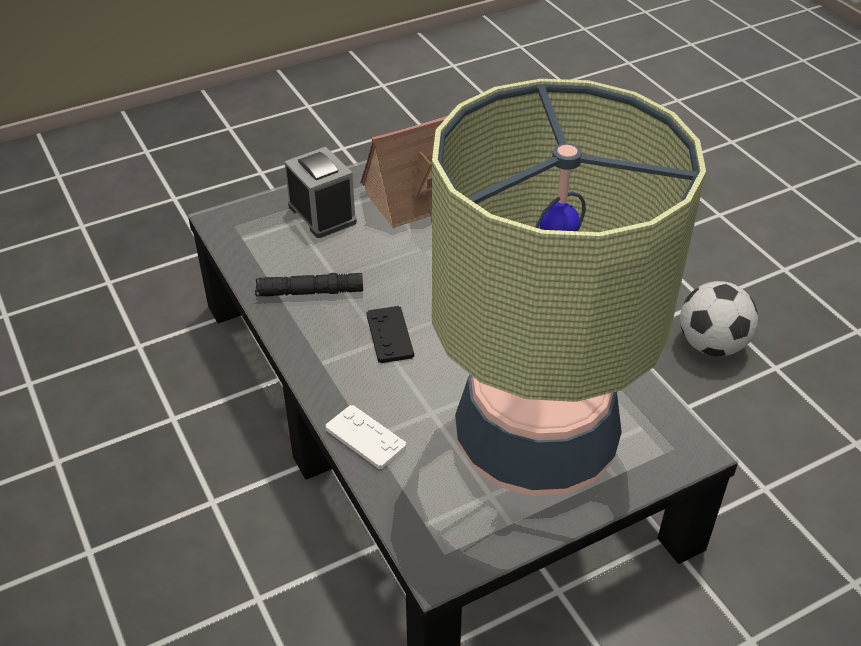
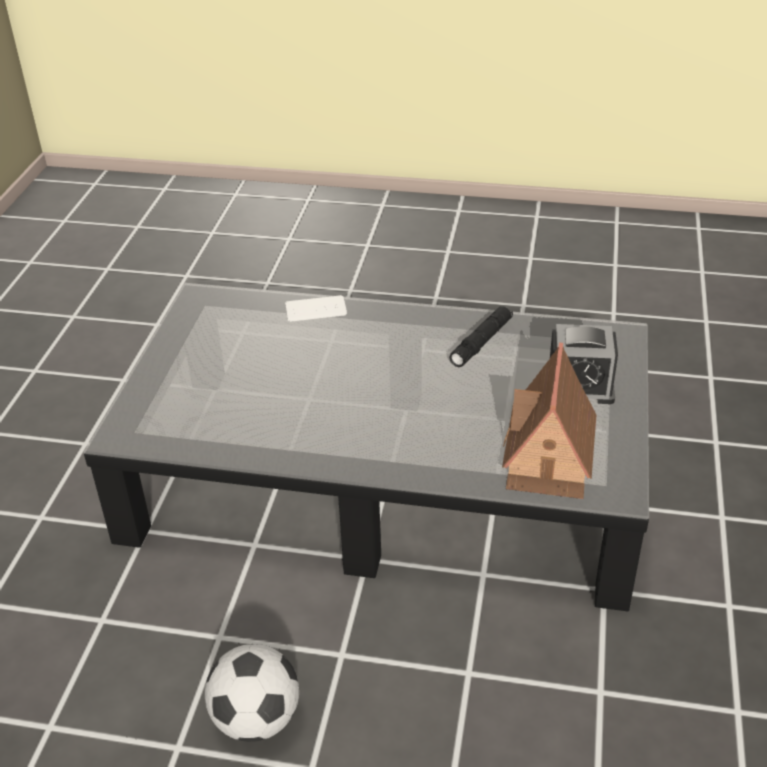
camera: 130 degrees right, 5 degrees down
(389, 335) = (392, 357): black game controller -> none
(535, 440) = (222, 372): table lamp -> none

